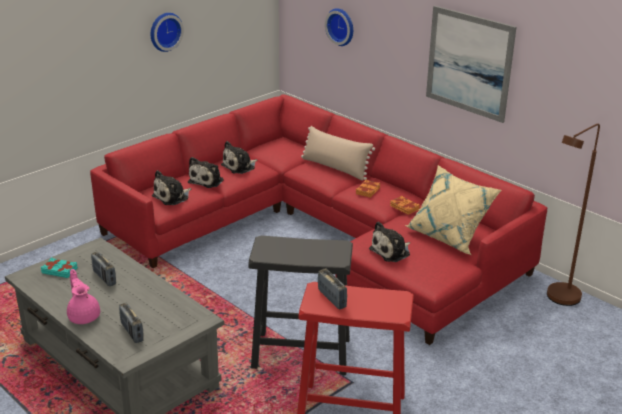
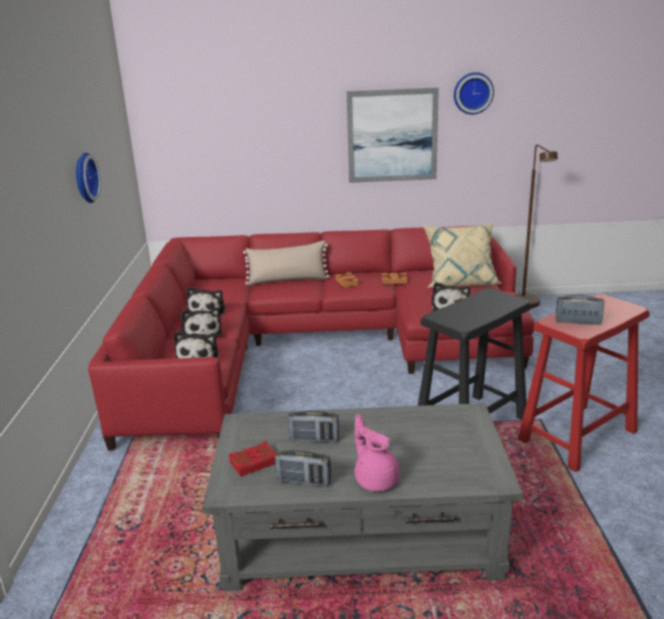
camera: 45 degrees left, 5 degrees down
(59, 270) = (253, 462): turquoise book -> red book
(84, 316) = (376, 479): pink teapot -> pink teapot turned 45 degrees clockwise
(132, 332) = (447, 460): radio -> radio (303, 481)
(341, 26) = (230, 144): wall clock -> wall clock (473, 93)

